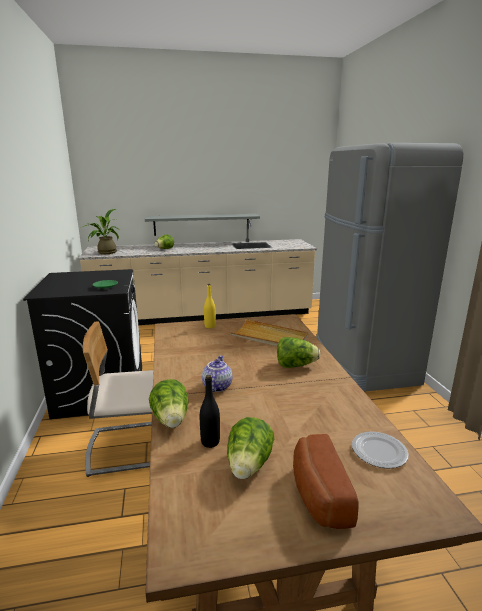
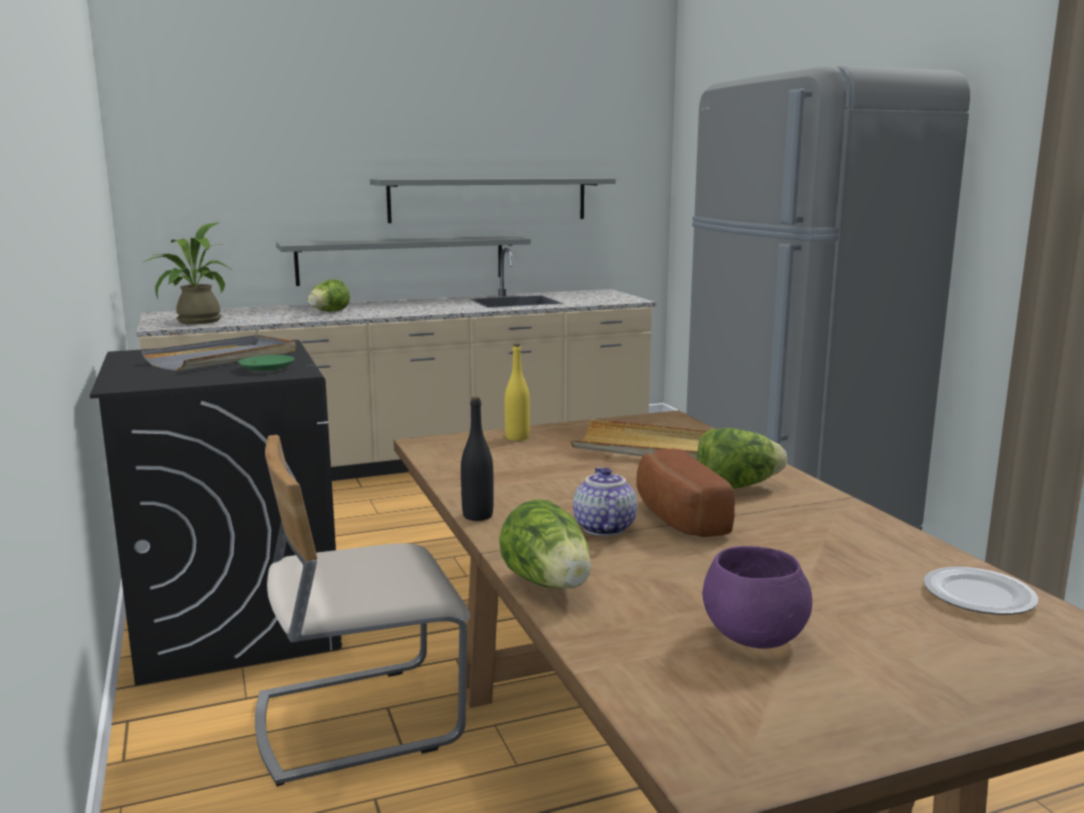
camera: 10 degrees left, 5 degrees down
(92, 279) = (223, 358): none -> grey tray
(210, 442) = (653, 609): black bottle -> black bottle (477, 516)
(242, 196) = (488, 199): none -> grey shelf
(249, 466) = (755, 636): lettuce -> purple bowl
(317, 494) = (909, 662): bread -> bread (675, 518)

